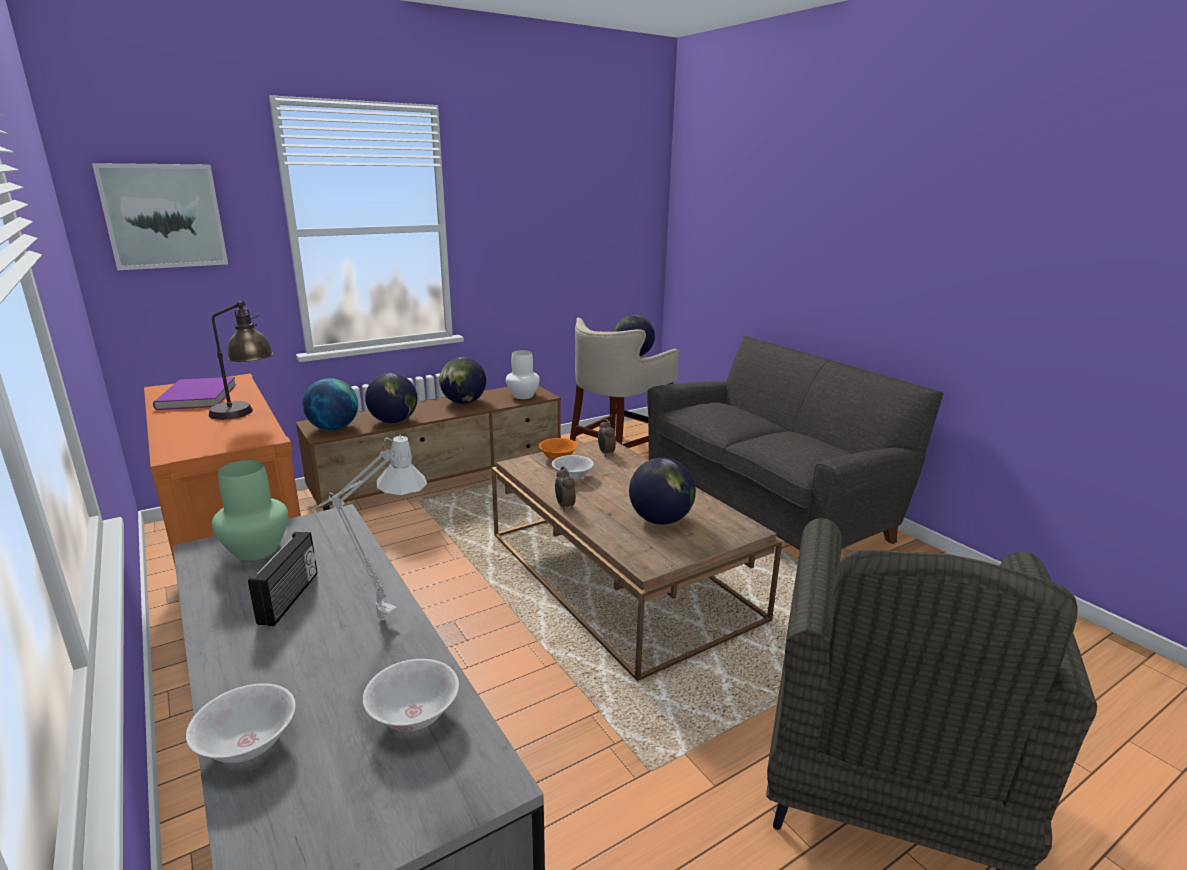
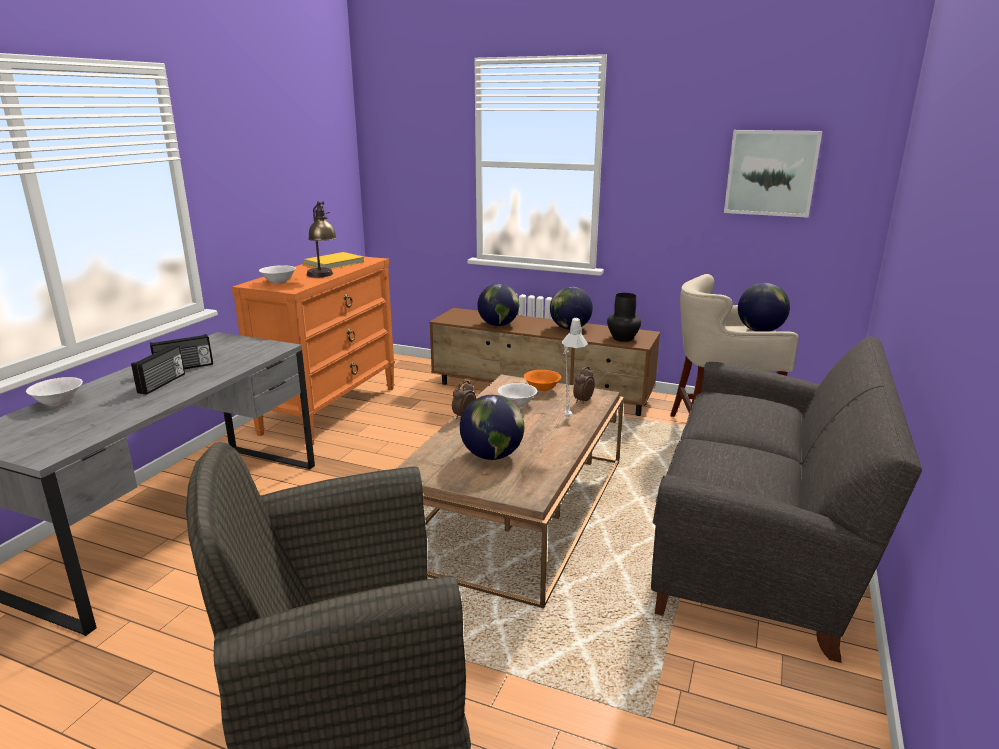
camera: 55 degrees right, 0 degrees up
(164, 216) = (404, 146): picture -> picture (771, 173)
(199, 396) = (335, 263): purple book -> yellow book
(255, 550) = (226, 345): green vase -> none
(329, 626) = (163, 383): none -> radio
(333, 428) = (459, 318): globe -> none
(373, 614) = (180, 388): grey table lamp -> grey table lamp (566, 416)
(414, 716) = (92, 425): white bowl -> white bowl (279, 282)
(522, 396) = (622, 338): white vase -> black vase

